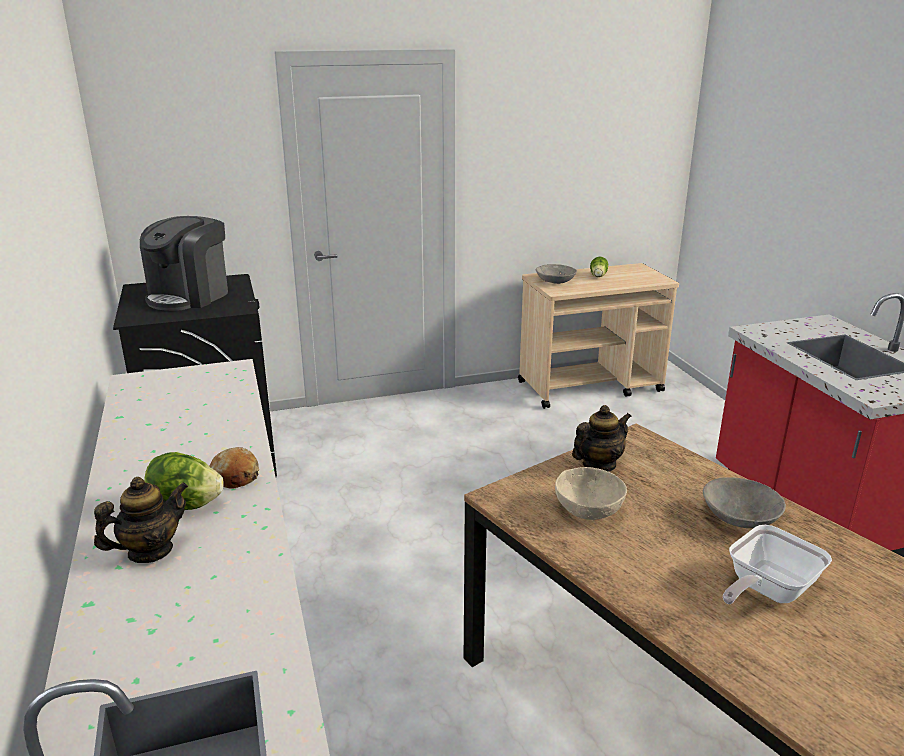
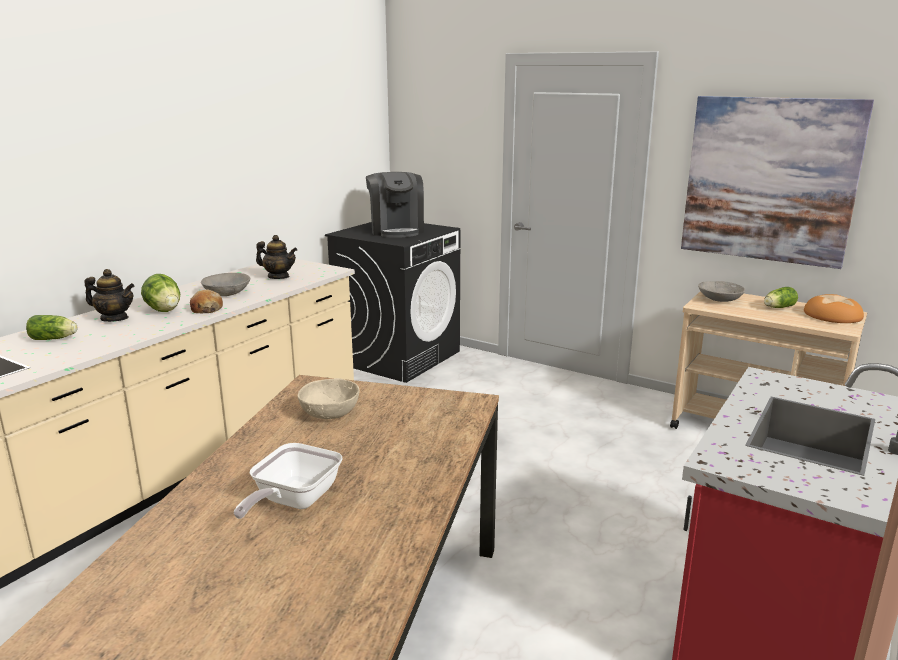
camera: 50 degrees right, 5 degrees down
(156, 623) = (55, 339): none -> lettuce
(189, 296) = (396, 230): coffee machine -> coffee machine turned 90 degrees counterclockwise
(562, 166) = (769, 180): none -> picture
(598, 465) = (403, 400): teapot -> teapot (278, 277)
(635, 272) = (832, 315): none -> bread
(739, 517) = (396, 468): grey bowl -> grey bowl (227, 293)
(766, 590) = (292, 502): frying pan -> frying pan turned 75 degrees counterclockwise

